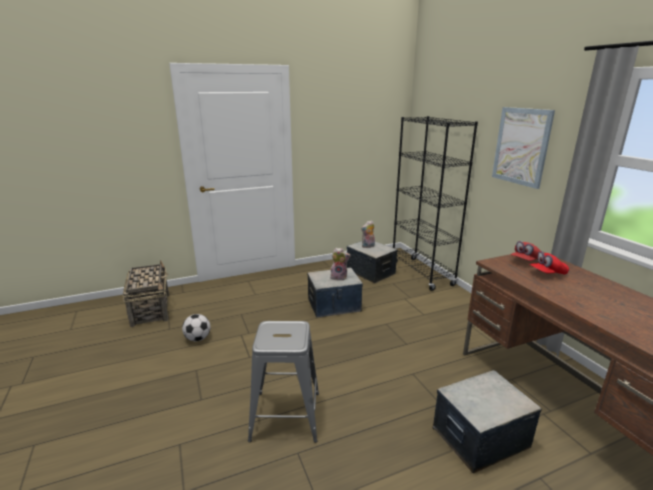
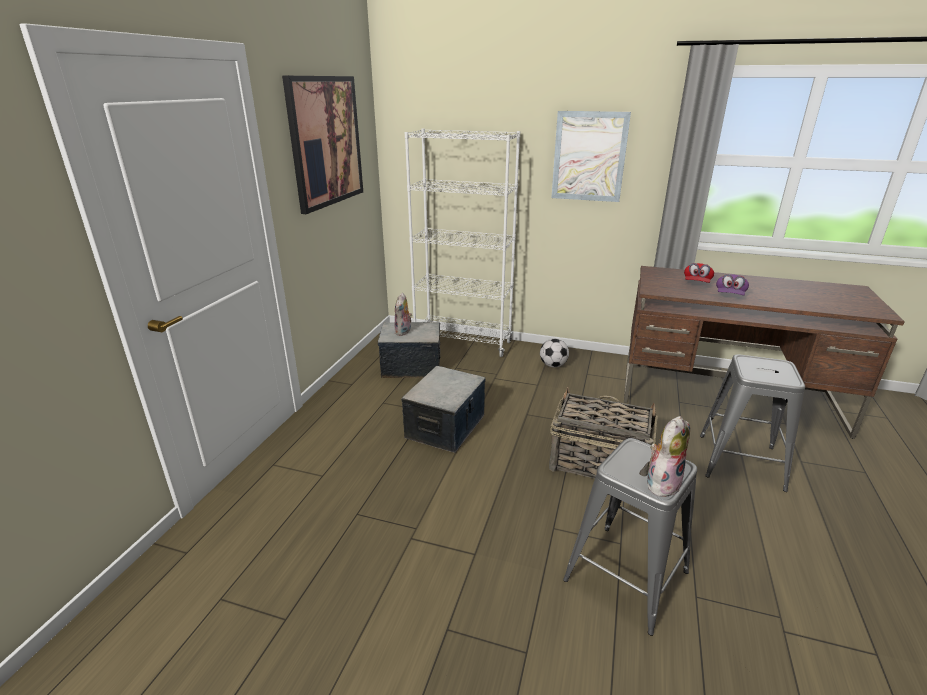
camera: 50 degrees left, 5 degrees up
(151, 309) = (177, 622): basket -> basket (597, 463)
(198, 338) = (363, 592): football -> football (553, 365)
(339, 277) = (450, 383): plush toy -> plush toy (662, 483)
(350, 119) = (326, 142): none -> picture
(422, 274) = (463, 343): black bookcase -> white bookcase
(479, 437) = (740, 461): storage box -> grey stool
(525, 260) = (662, 279): red cap -> none
(551, 290) = (729, 296): none -> purple cap

